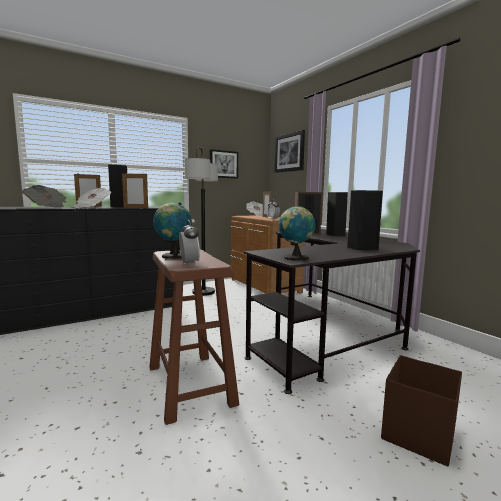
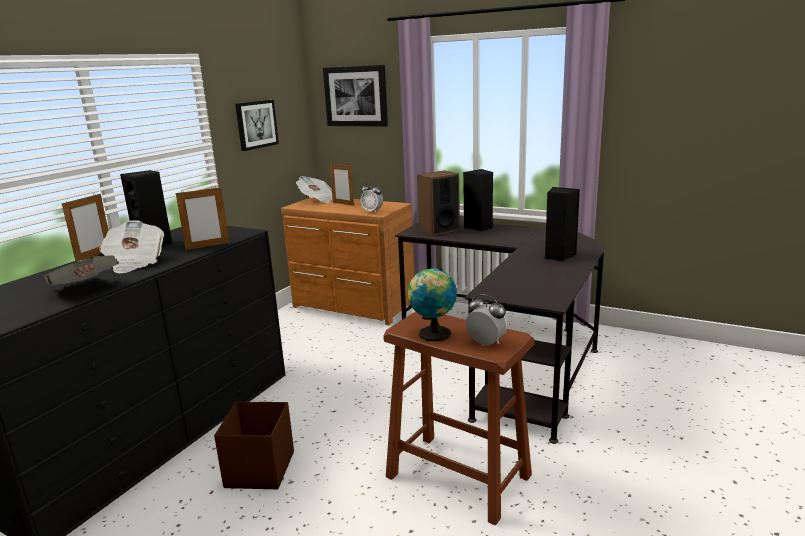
camera: 30 degrees left, 10 degrees up
(203, 292) = (284, 342): floor lamp -> none
(295, 258) = (542, 297): globe -> none
(417, 434) = (681, 435): brown storage box -> brown storage box (259, 470)

